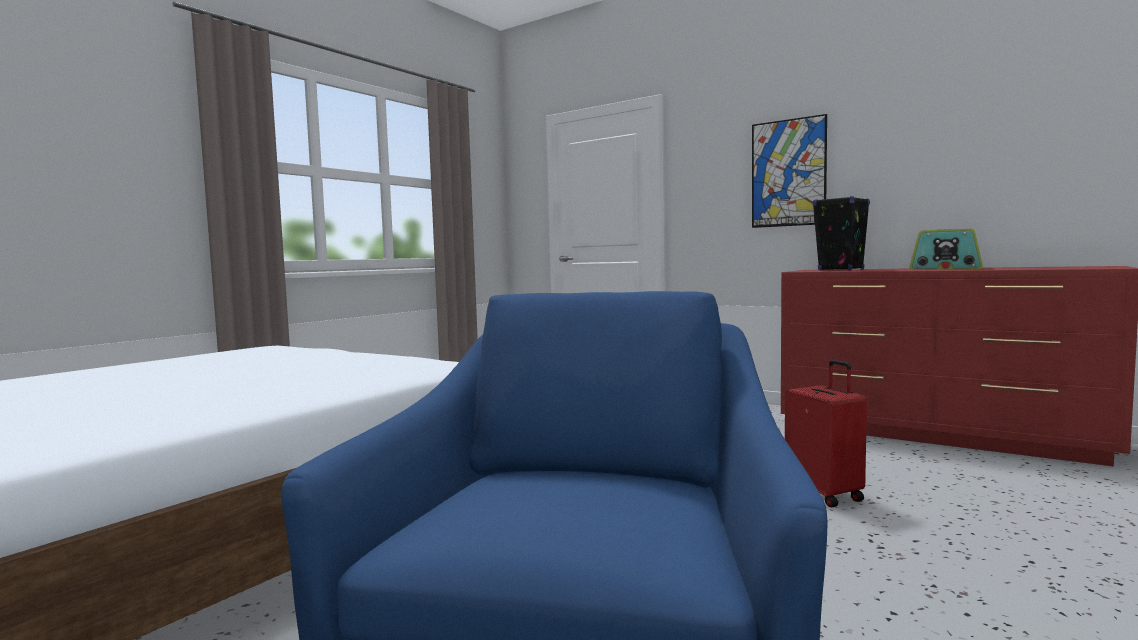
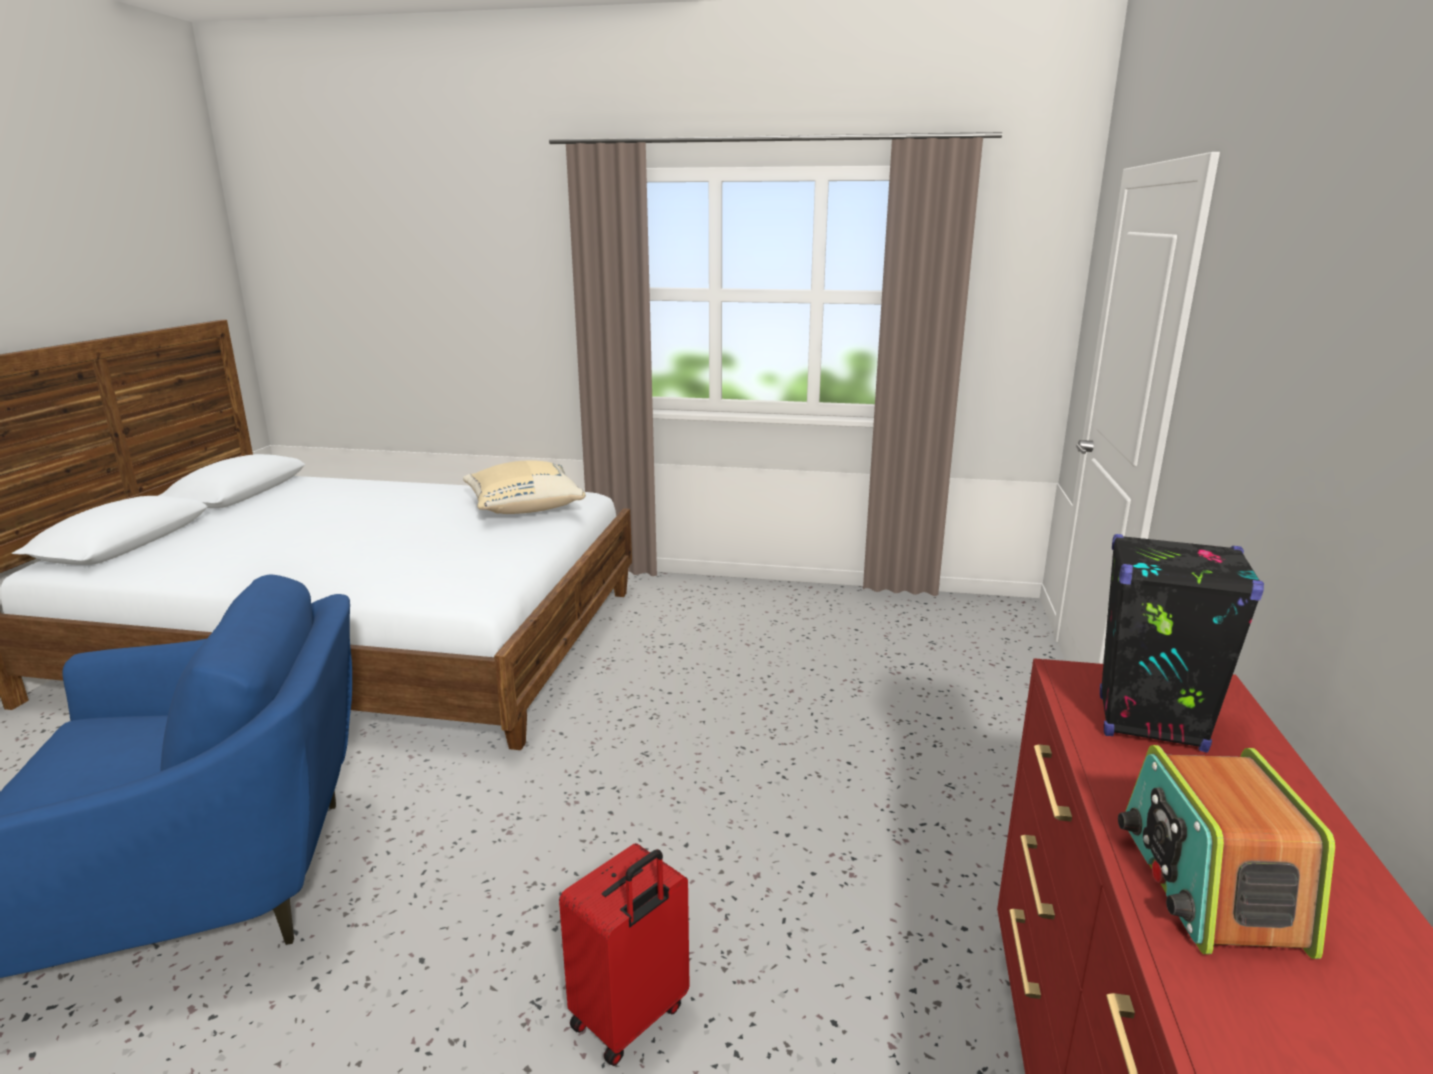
camera: 65 degrees right, 15 degrees up
(260, 353) = (524, 508): none -> beige pillow
(788, 173) = (1293, 421): picture -> none

